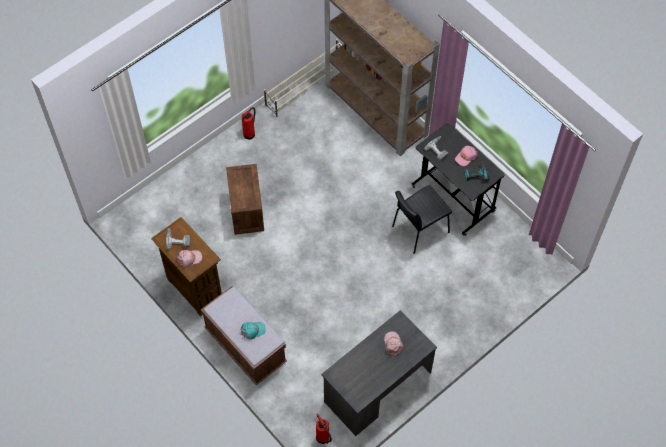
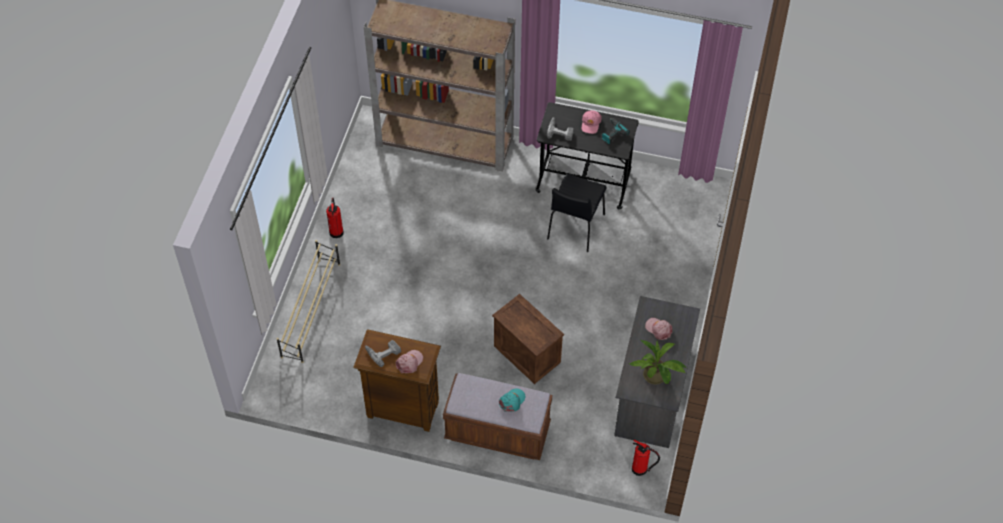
camera: 35 degrees left, 5 degrees down
(247, 212) = (395, 306): crate -> crate (528, 354)
(307, 86) = (358, 155): beige shoe rack -> beige shoe rack (311, 309)
(362, 378) = (656, 377): none -> potted plant

